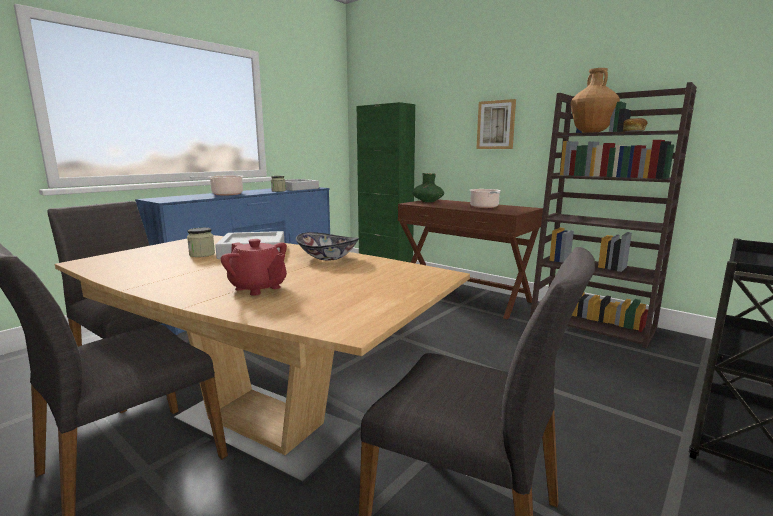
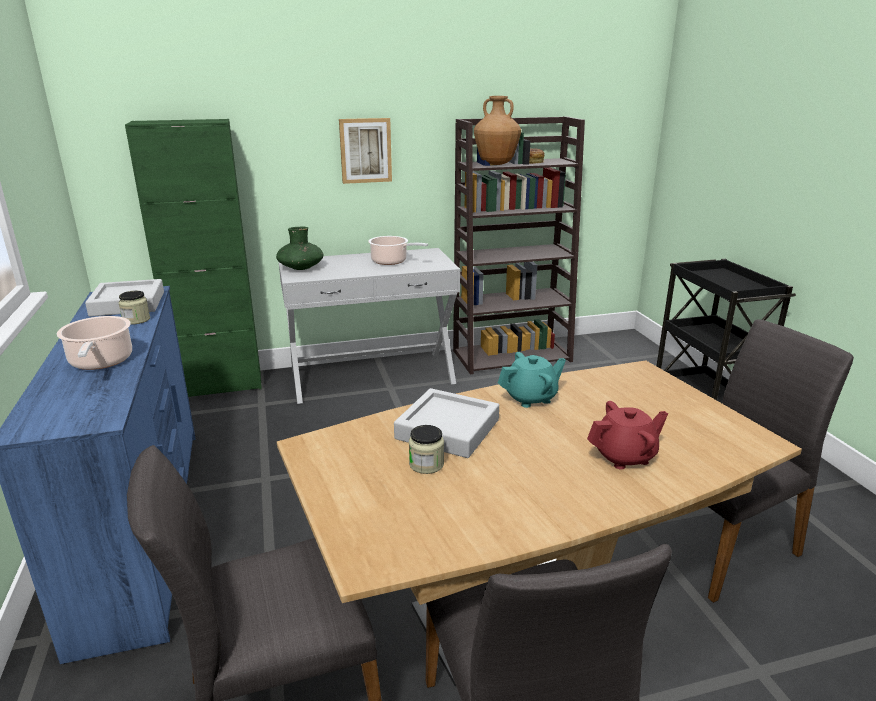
camera: 55 degrees left, 10 degrees up
(327, 258) = (531, 398): bowl -> turquoise teapot
(464, 296) = (372, 376): brown console table -> white console table

